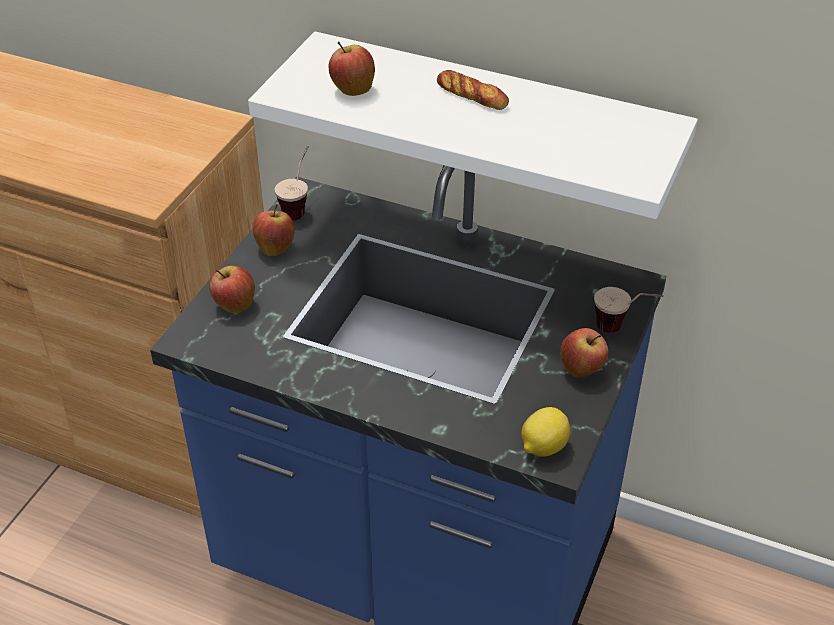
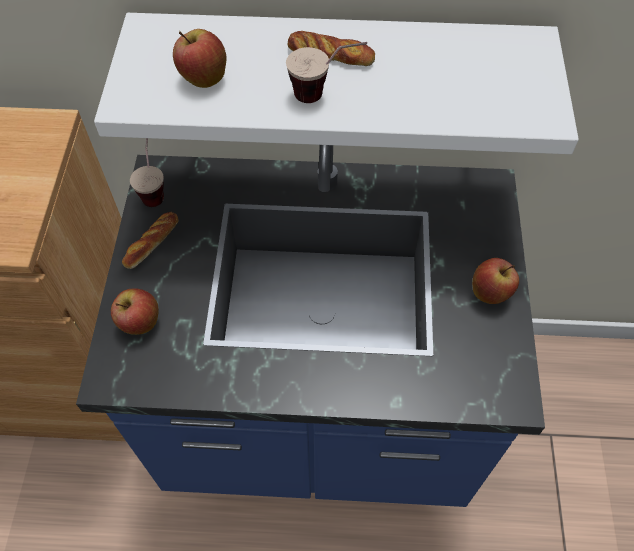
camera: 20 degrees left, 15 degrees up
(275, 248) = (152, 243): apple -> bread
(542, 447) = (495, 390): lemon -> none
(622, 330) = (504, 238): cup -> cup (325, 95)

